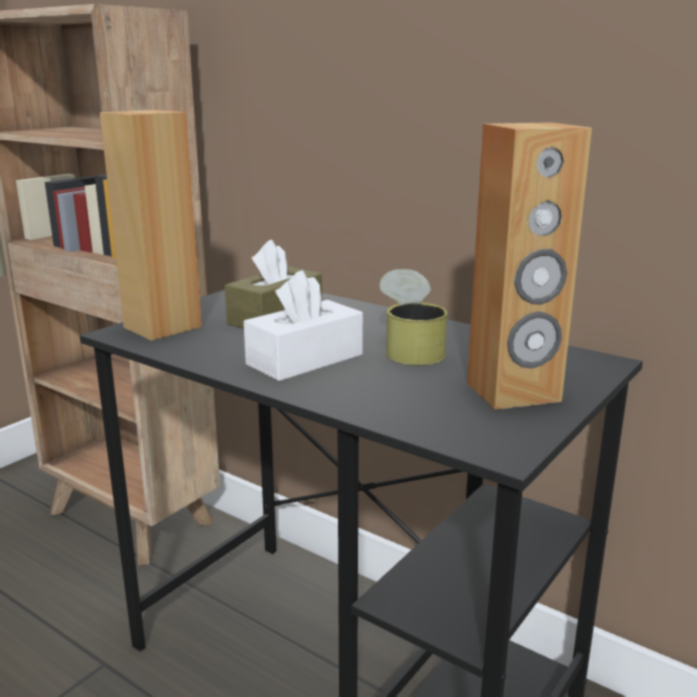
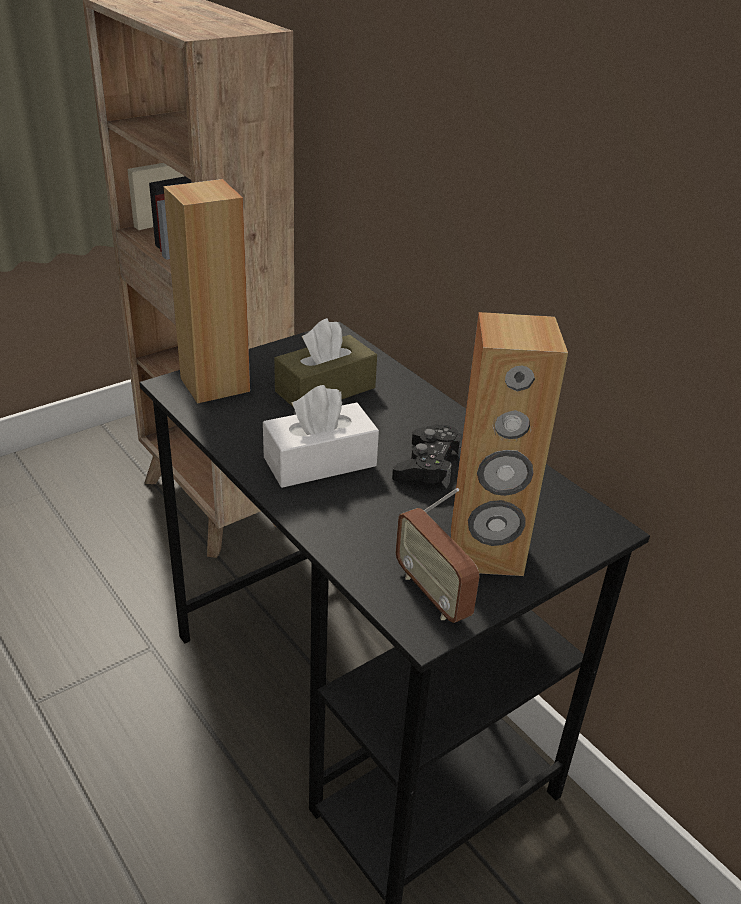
camera: 15 degrees right, 15 degrees up
(411, 348) = (428, 465): can -> black game controller
(489, 427) = (432, 594): none -> radio

